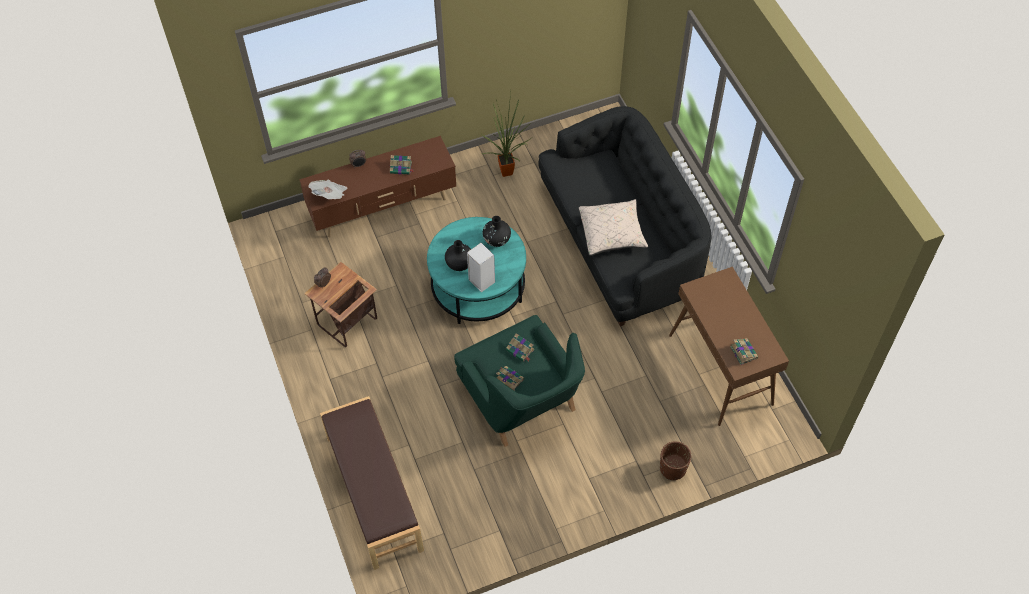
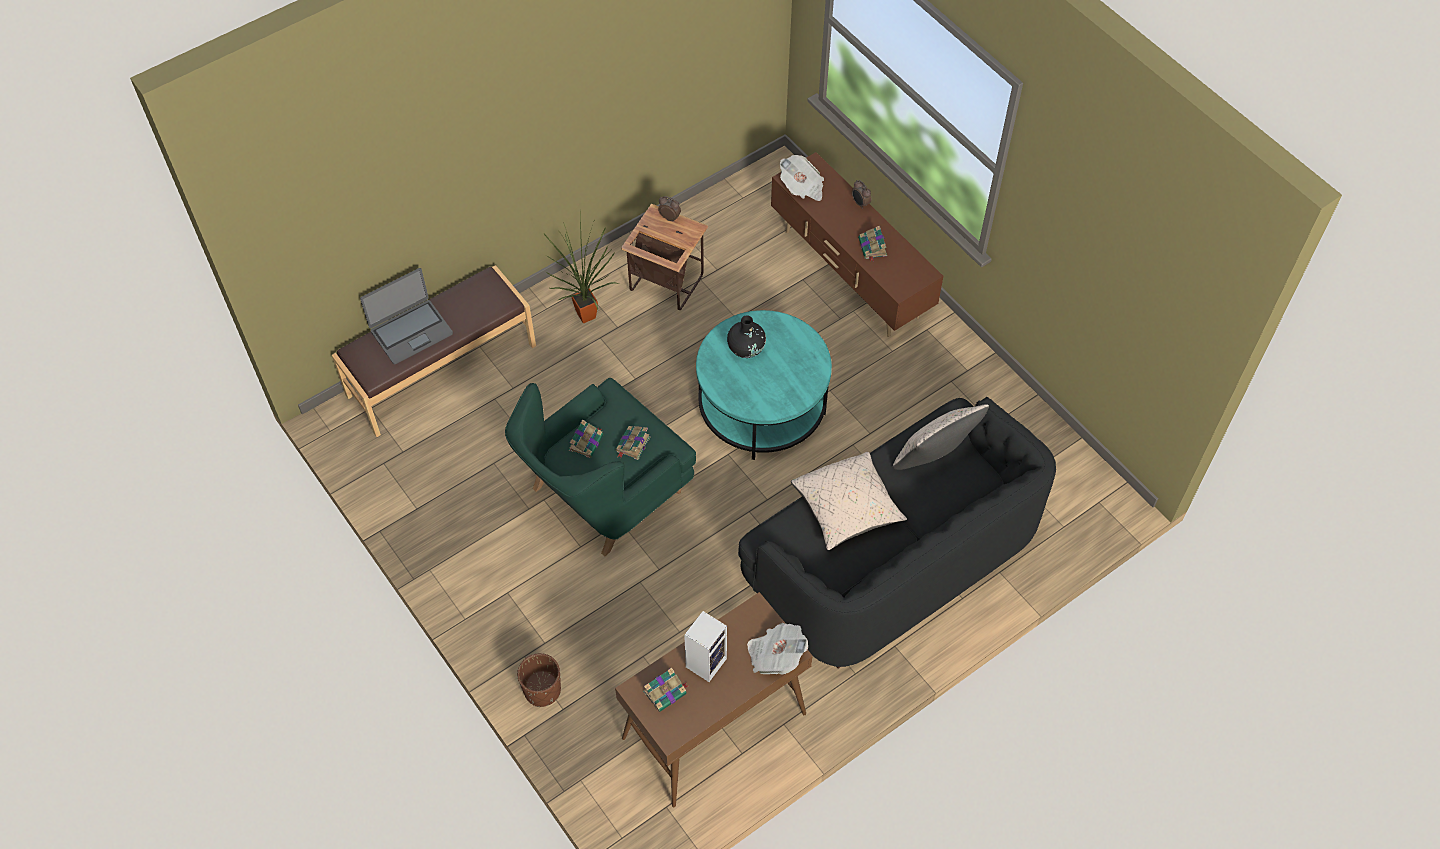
camera: 75 degrees right, 0 degrees up
(368, 482) = (411, 332): none -> laptop
(480, 280) = (727, 377): speaker -> speaker (706, 661)
(497, 240) = (798, 380): black vase -> none
(509, 172) = (963, 398): potted plant -> potted plant (587, 319)
(585, 178) = (934, 457): none -> beige pillow
(728, 286) = (775, 655): none -> newspaper

